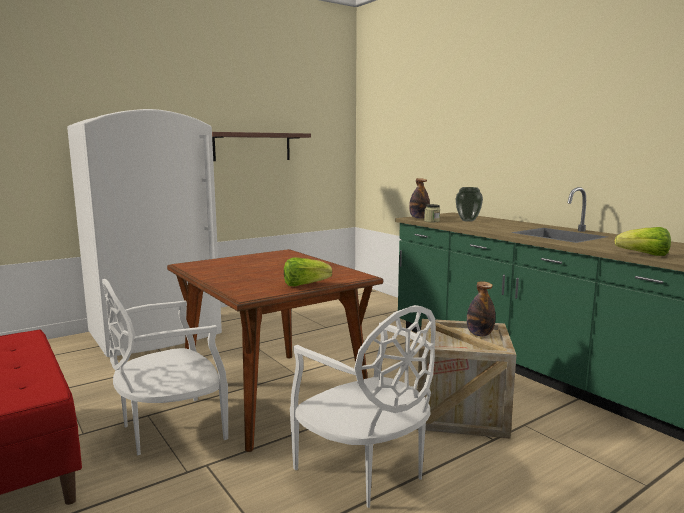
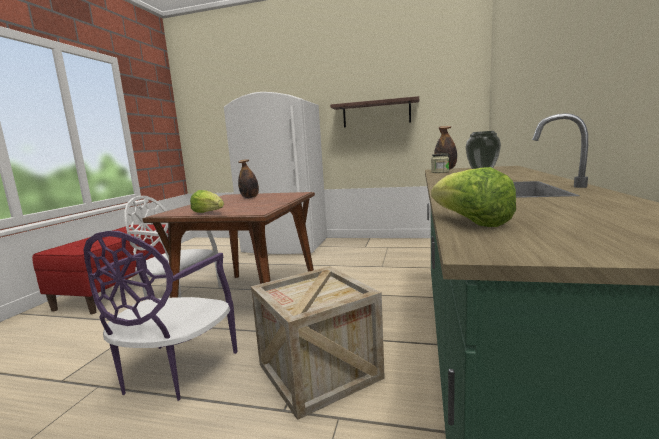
camera: 50 degrees right, 0 degrees up
(365, 470) = (174, 372): white chair -> purple chair
(479, 334) = (339, 295): bottle -> bottle (250, 197)

